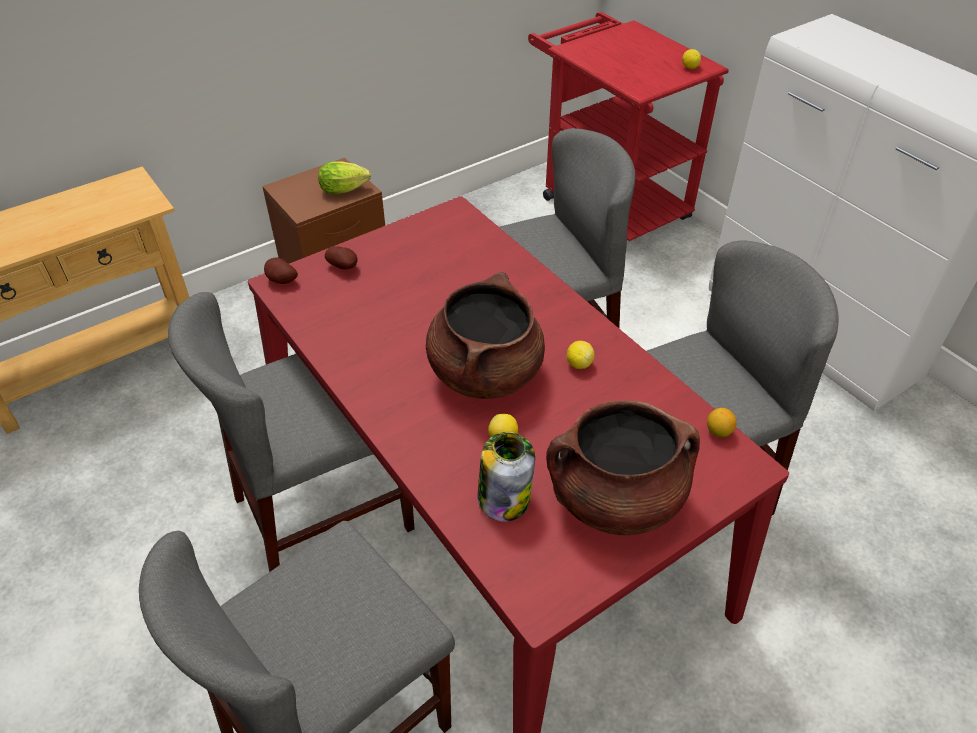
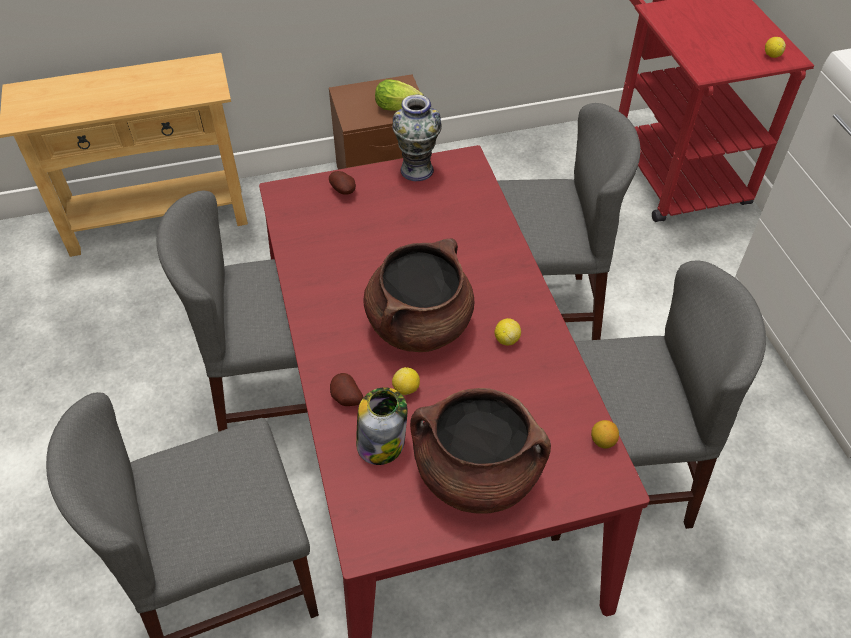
camera: 20 degrees right, 5 degrees up
(281, 281) = (286, 191): potato -> potato (345, 399)
(410, 231) = (417, 170): none -> vase

